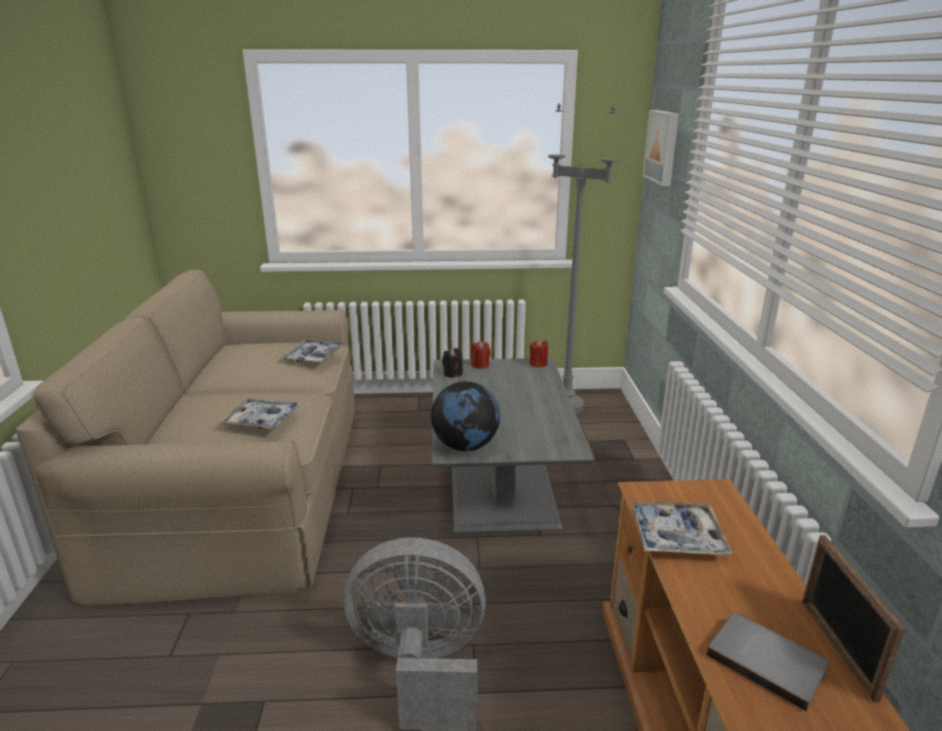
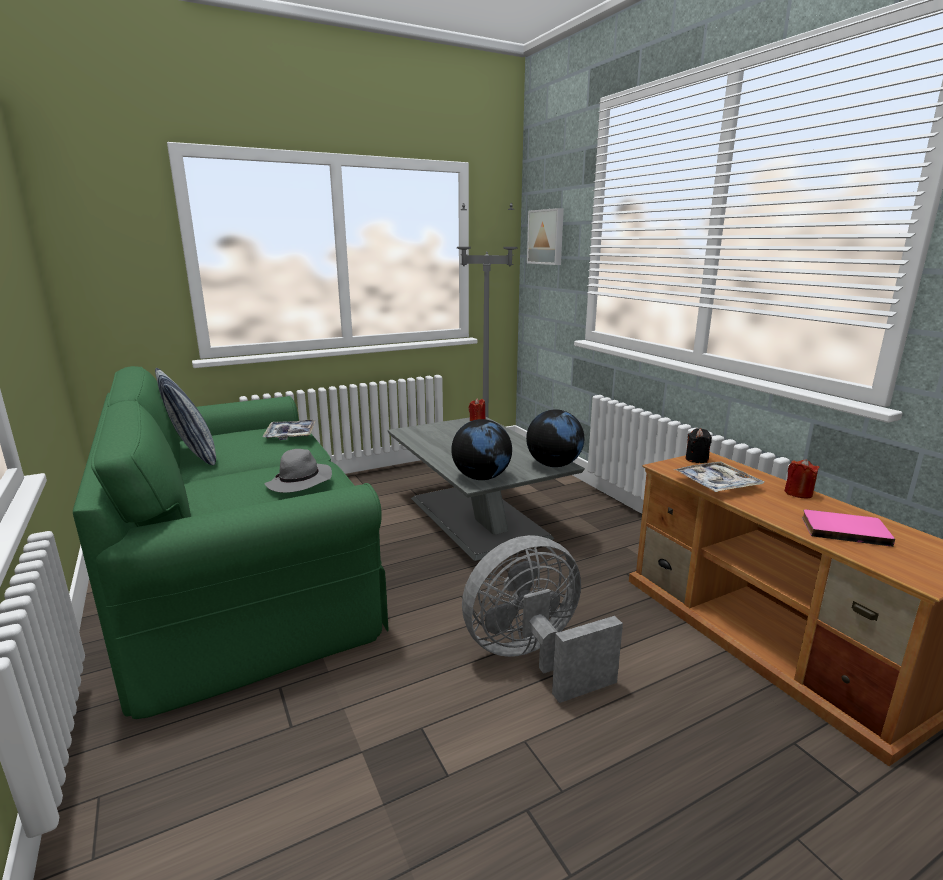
camera: 25 degrees left, 5 degrees down
(217, 365) = (193, 455): none -> pillow
(245, 483) = (242, 571): beige sofa -> green sofa
(262, 420) = (300, 483): tray -> grey hat
(453, 374) = (415, 436): black candle -> black candle (696, 459)
(480, 365) = (431, 427): red candle -> red candle (798, 493)
(561, 446) = (554, 465): none -> globe
(767, 660) = (844, 529): grey book -> pink book
(836, 648) = (867, 515): picture frame -> none

